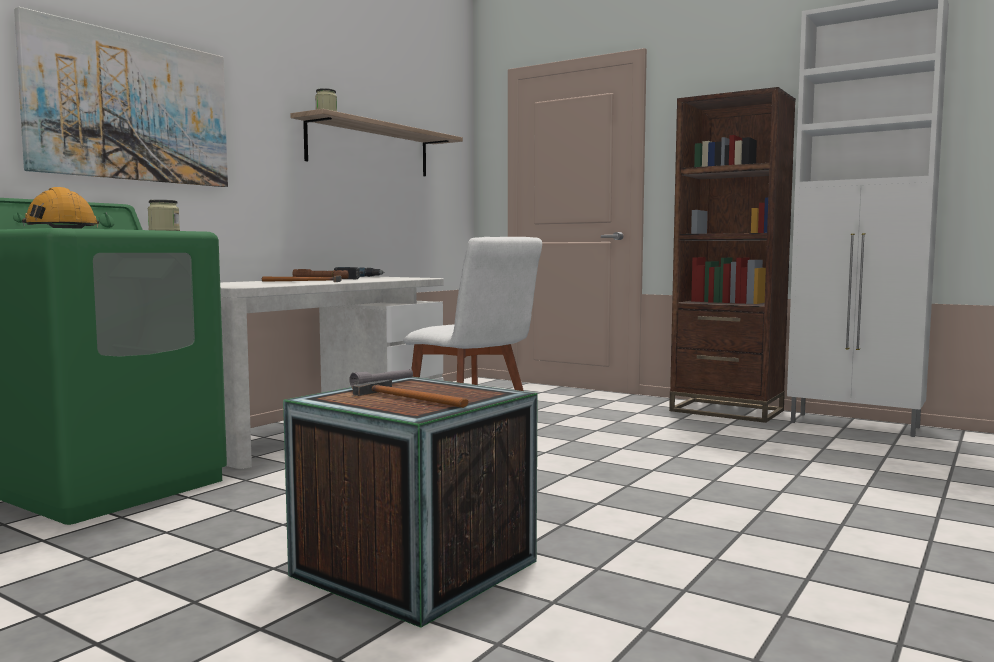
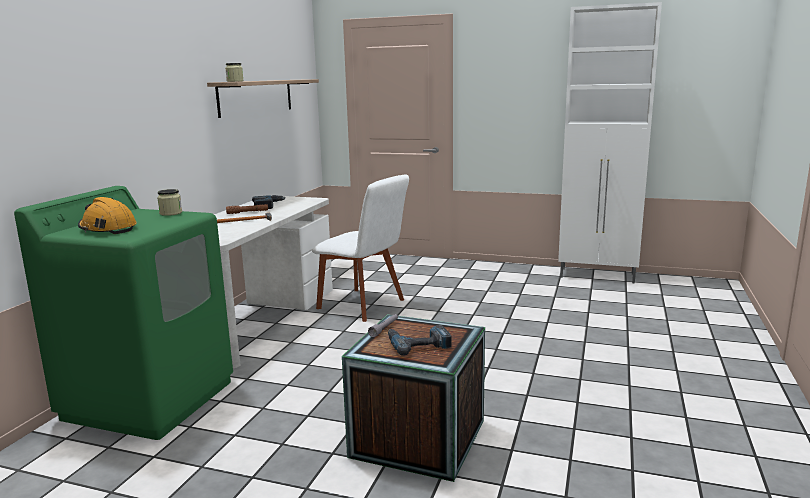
camera: 15 degrees left, 10 degrees up
(131, 108) = (109, 106): picture -> none
(409, 398) = (418, 344): hammer -> power drill
(726, 411) = (516, 270): brown bookcase -> none

